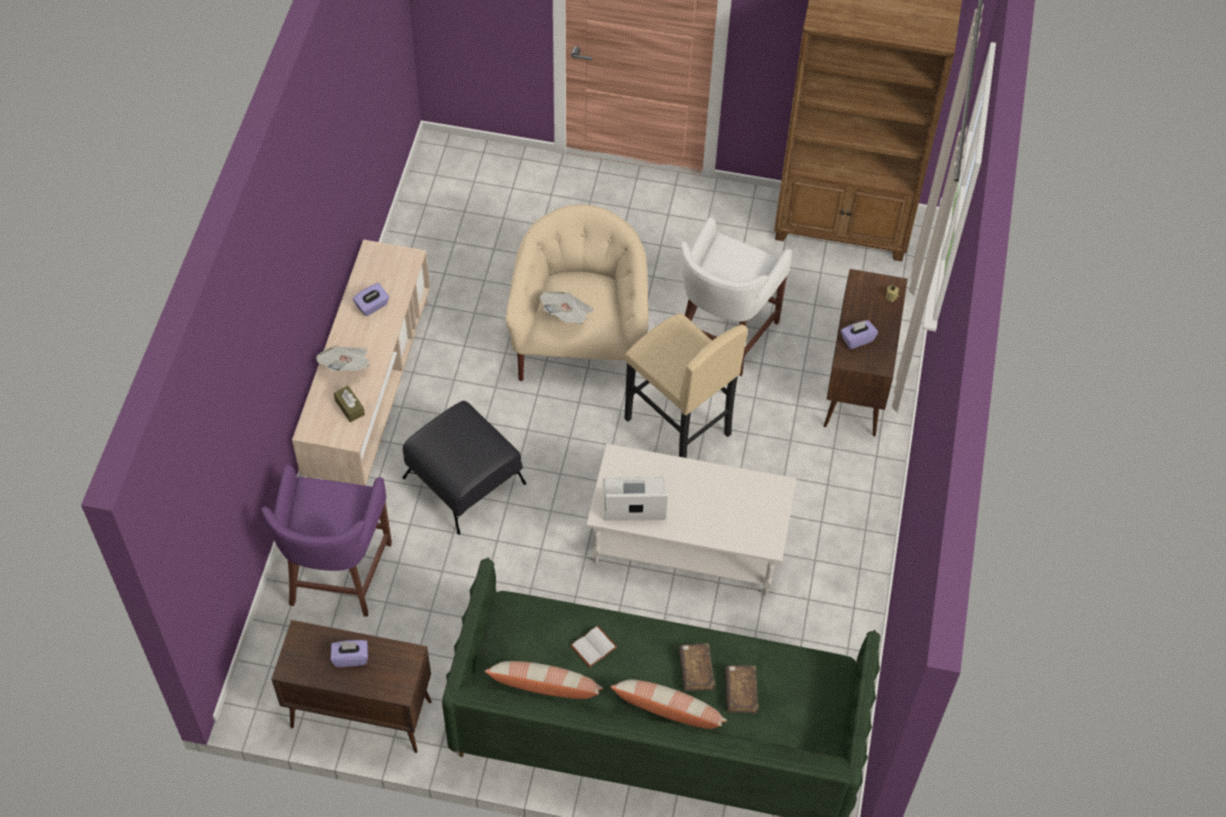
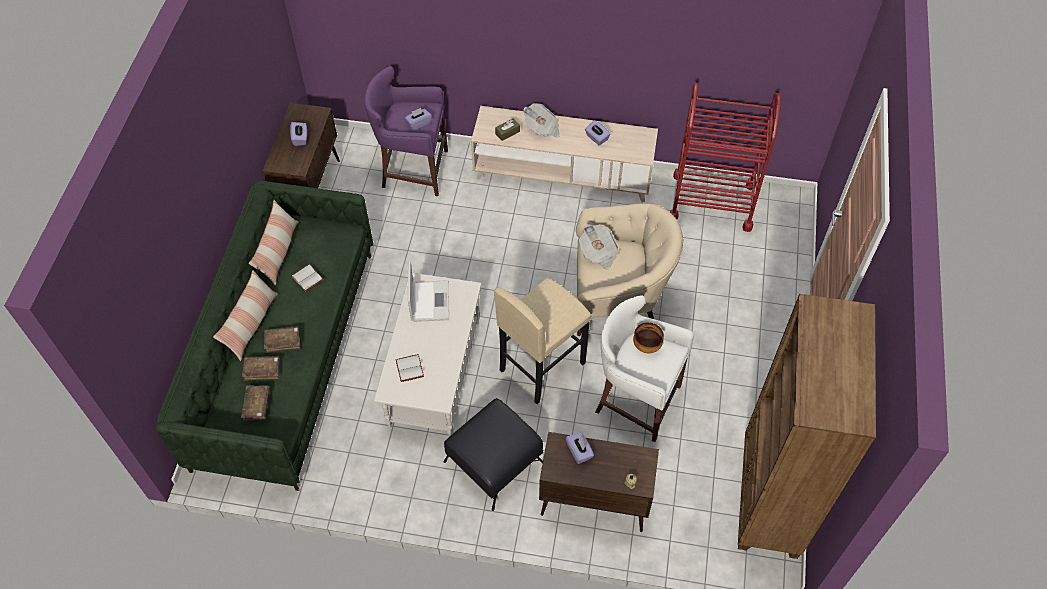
camera: 90 degrees right, 0 degrees up
(340, 501) = (418, 123): none -> purple tissue box
(434, 231) = (712, 202): none -> red cart
(464, 479) = (489, 233): black ottoman -> black ottoman (495, 462)
(717, 267) = (646, 345): none -> bowl
(735, 522) = (408, 368): none -> white book
(793, 694) = (257, 405): none -> brown book

